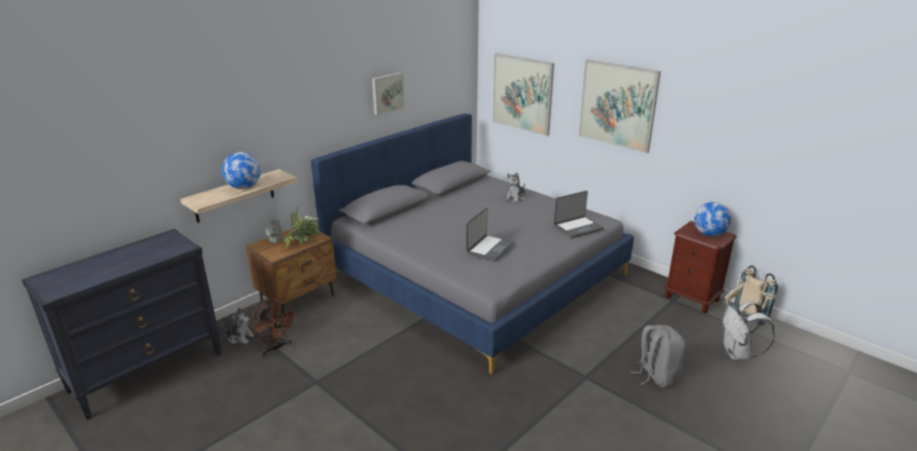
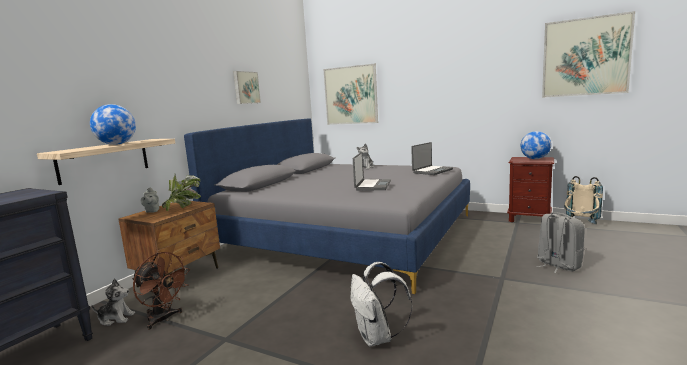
camera: 15 degrees left, 15 degrees down
(617, 105) = (434, 81): picture -> picture (585, 57)
(738, 354) = (602, 241): white backpack -> white backpack (377, 338)

